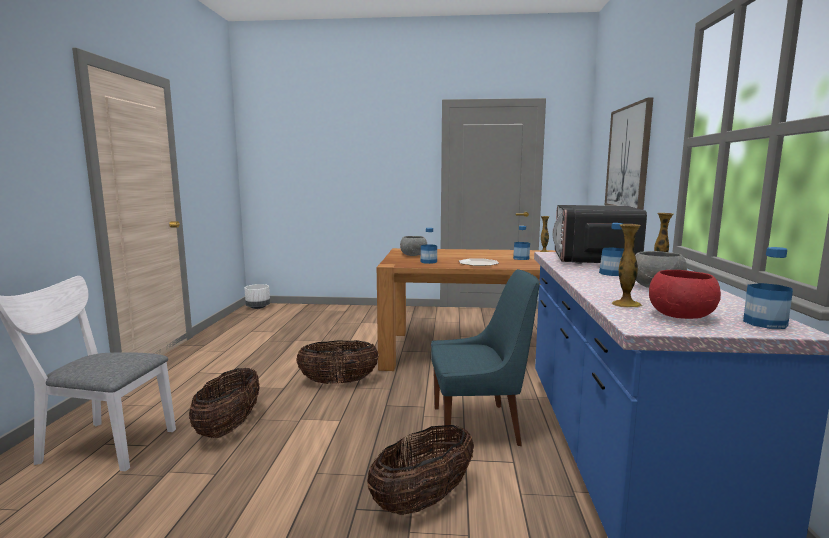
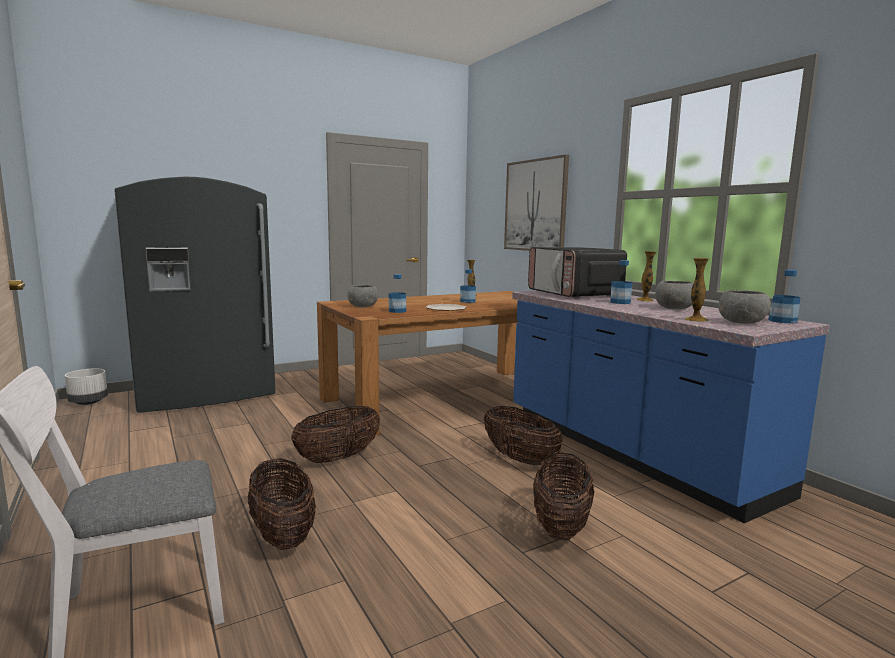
camera: 35 degrees left, 0 degrees up
(325, 313) = (205, 394): none -> grey fridge
(479, 426) = (519, 459): blue chair -> basket
(680, 316) = (742, 323): red bowl -> grey bowl

